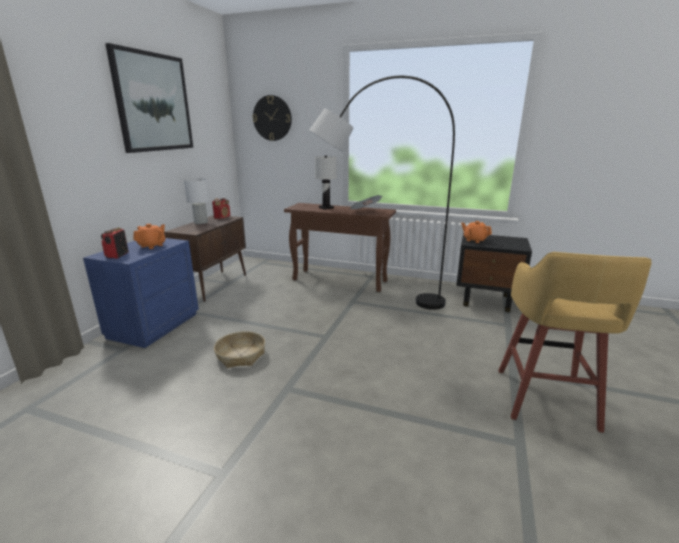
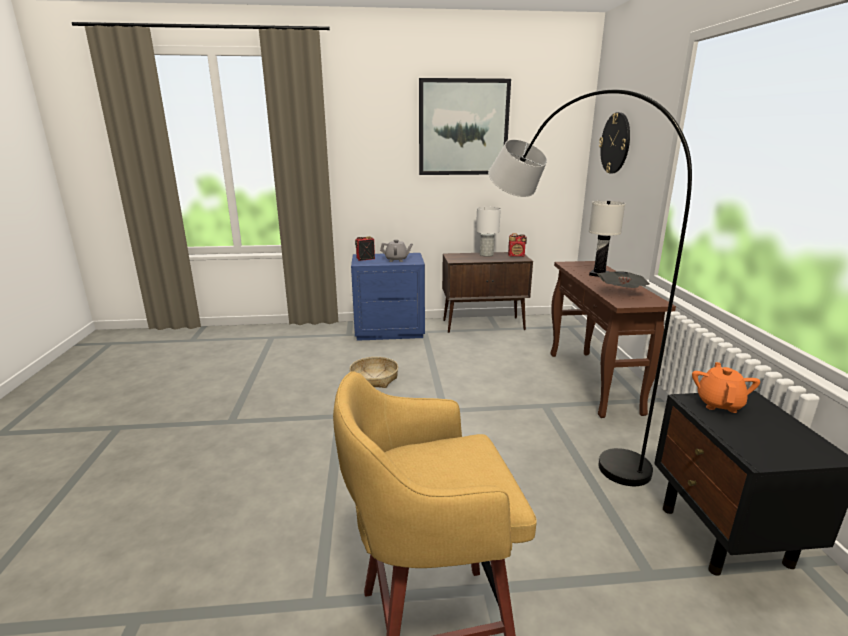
camera: 65 degrees right, 0 degrees up
(152, 246) = (396, 260): orange teapot -> grey teapot

